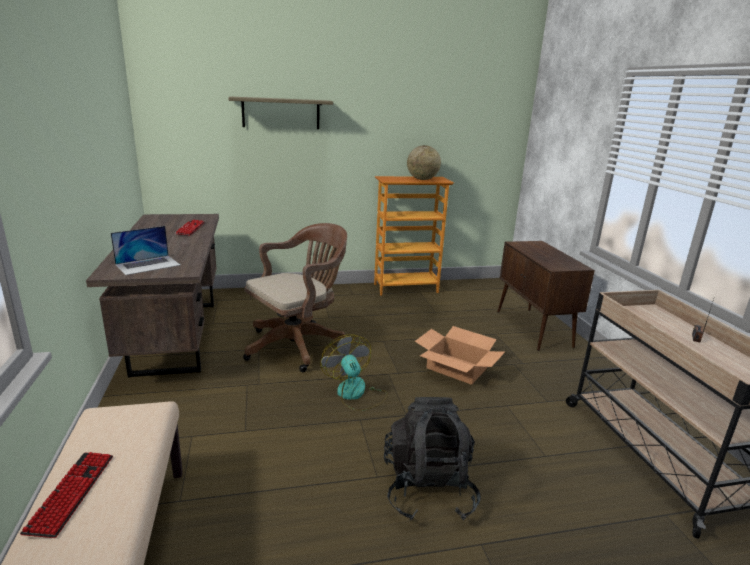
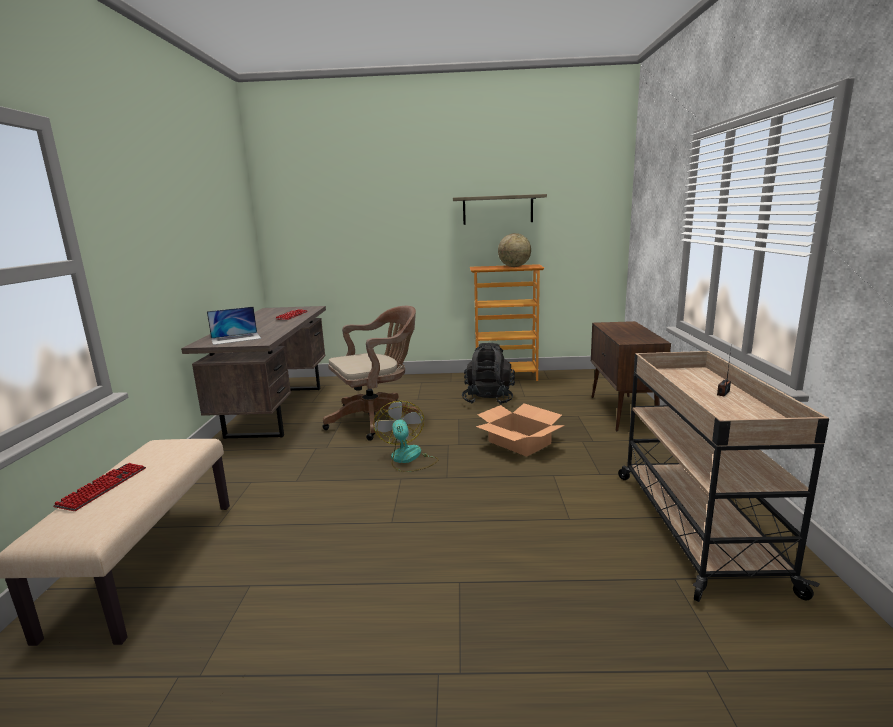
camera: 15 degrees right, 5 degrees down
(281, 113) = (379, 213): shelf -> shelf (497, 210)
(428, 490) = (433, 536): black backpack -> black backpack (488, 399)

